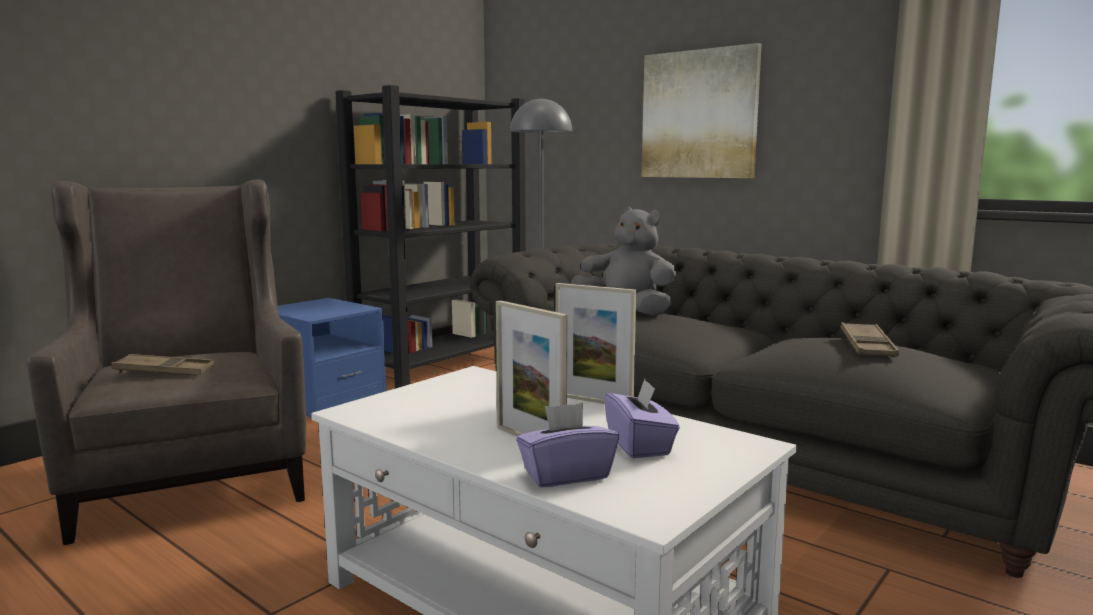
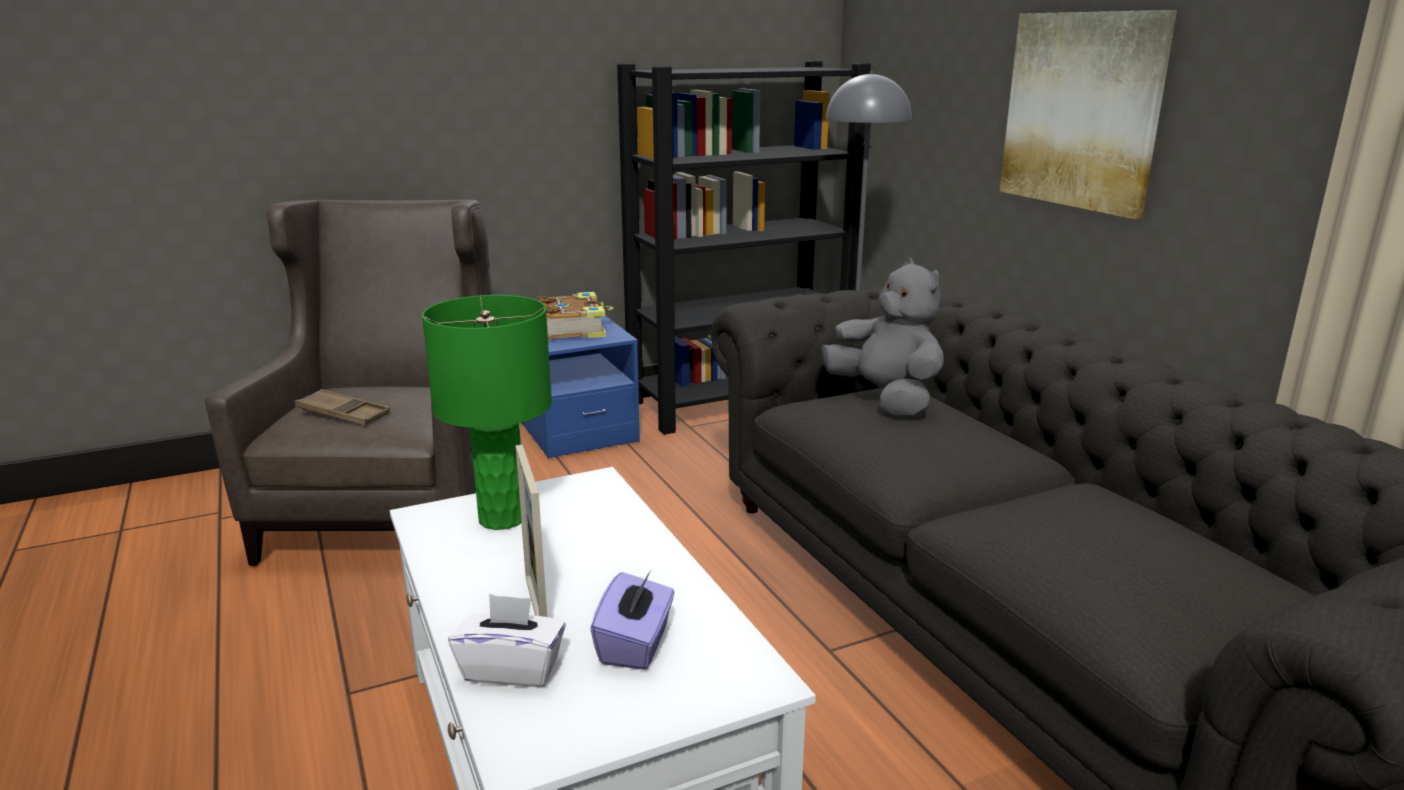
camera: 25 degrees right, 10 degrees up
(317, 307) = (572, 329): none -> book
(426, 402) = (502, 519): none -> green table lamp
(566, 475) = (512, 669): purple tissue box -> white tissue box
(593, 401) = (670, 557): picture frame -> none
(867, 346) = (1129, 539): brown tray -> none

